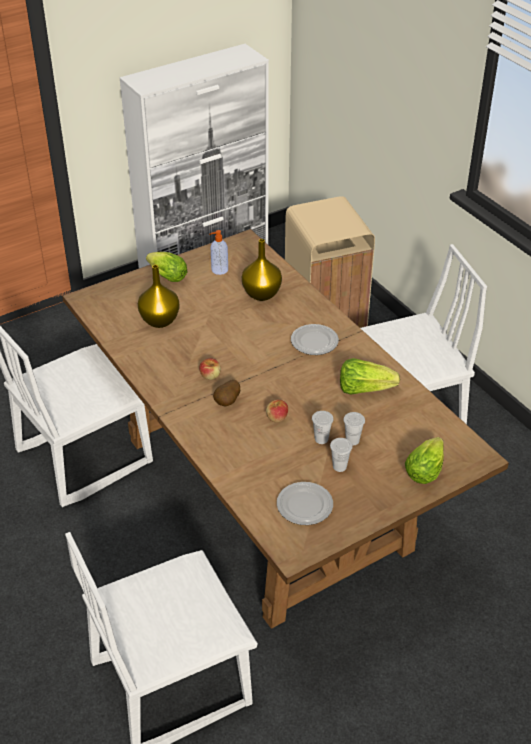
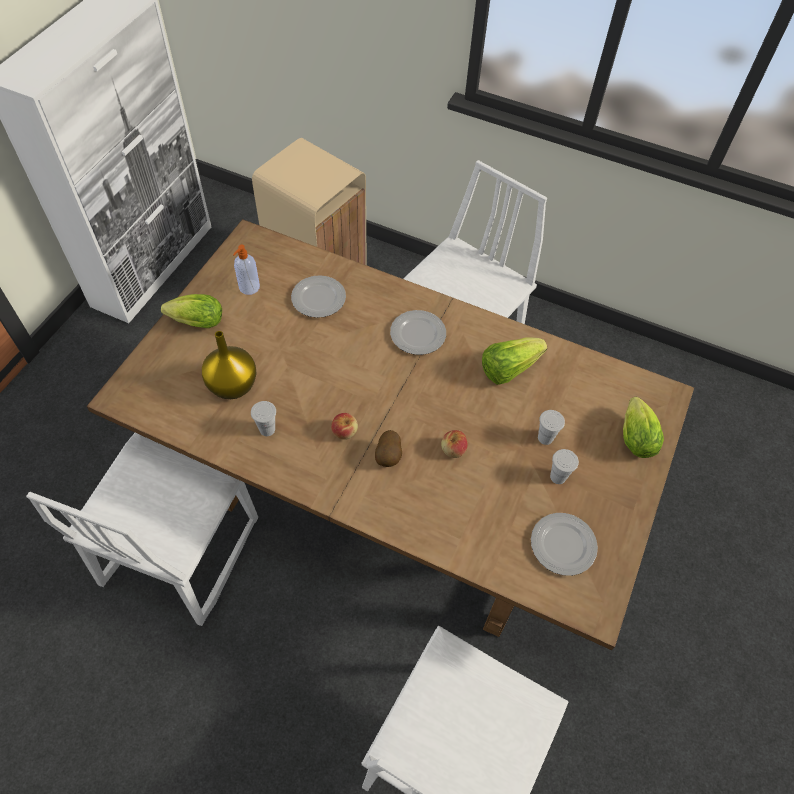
camera: 35 degrees left, 15 degrees up
(262, 294) = (318, 298): yellow vase -> plate
(321, 439) = (515, 452): white cup -> white cup (267, 429)

